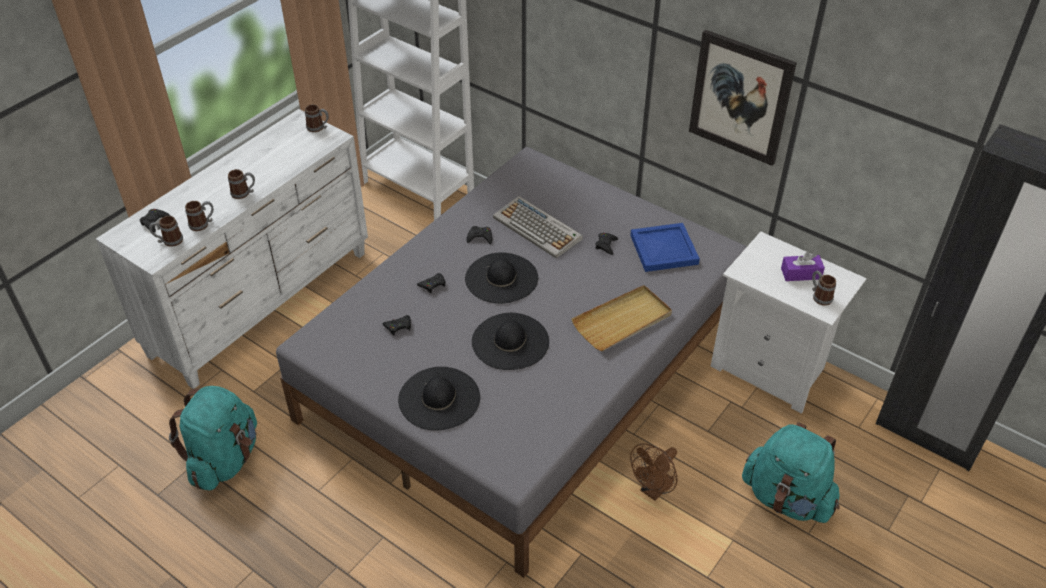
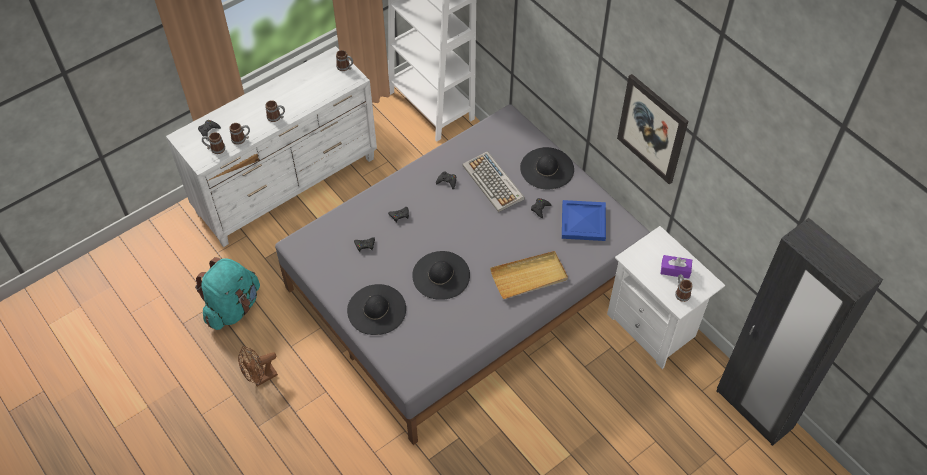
camera: 15 degrees right, 10 degrees up
(501, 278) = (452, 220): black hat -> black hat (547, 168)
(654, 490) = (527, 403): brown fan -> brown fan (260, 378)
(787, 498) = (623, 433): turquoise backpack -> none

